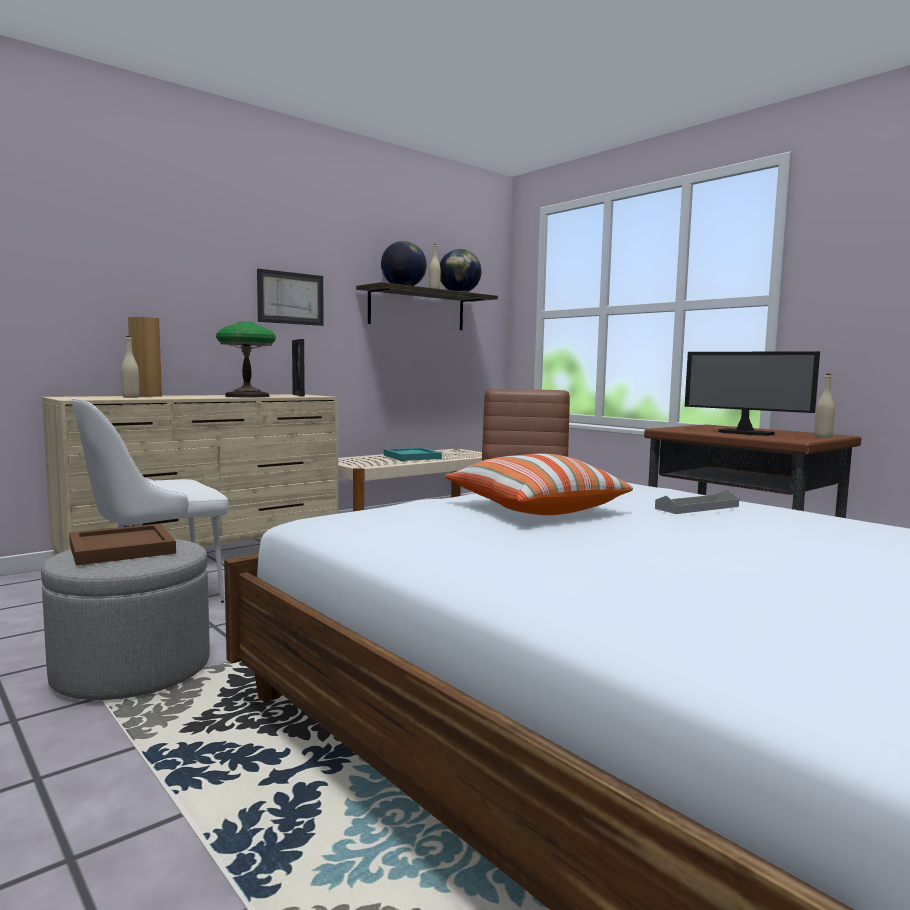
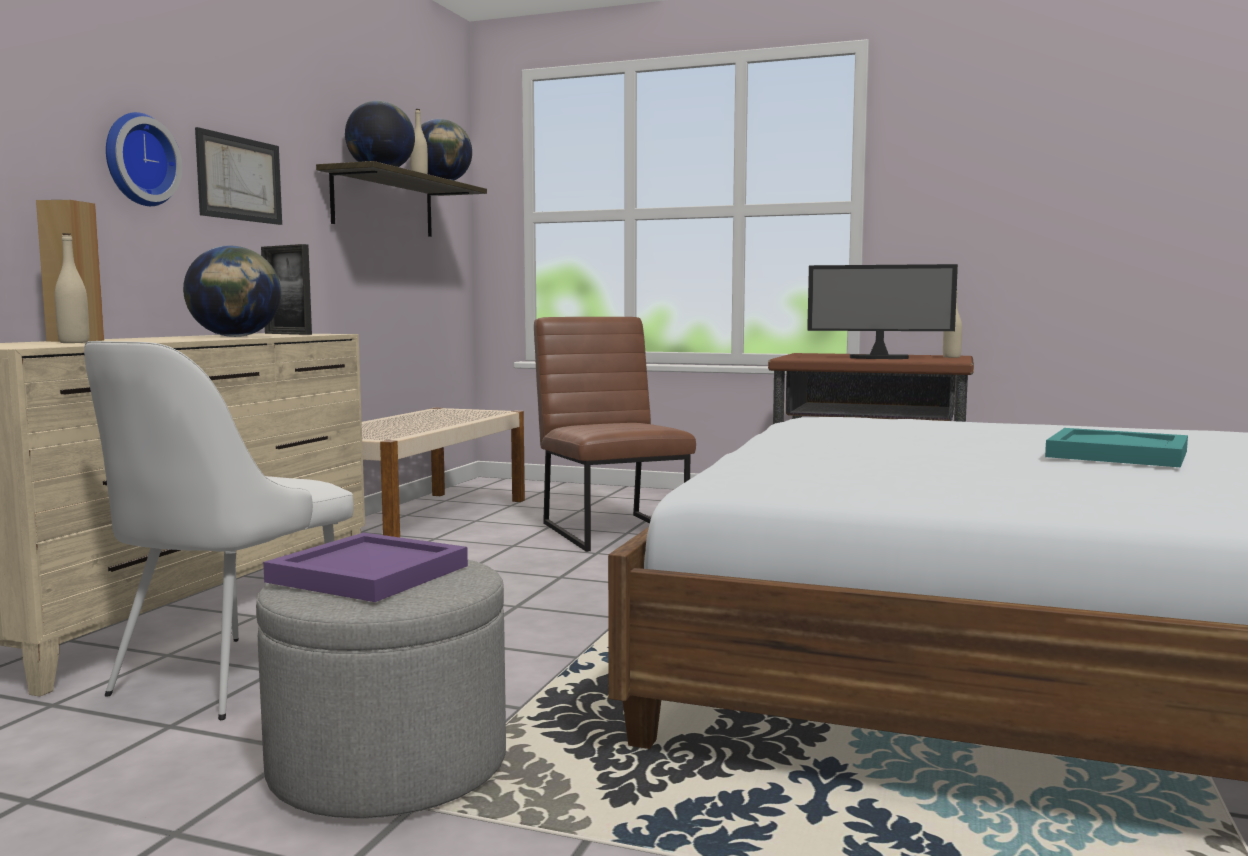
camera: 30 degrees left, 0 degrees up
(120, 549) = (369, 574): brown tray -> purple tray
(212, 290) = (137, 160): none -> wall clock
(247, 396) = (235, 336): table lamp -> globe
(413, 457) = (417, 422): turquoise tray -> turquoise tray (1119, 454)
(534, 509) = (885, 446): pillow -> none
(697, 507) = (1014, 429): grey tray -> none

